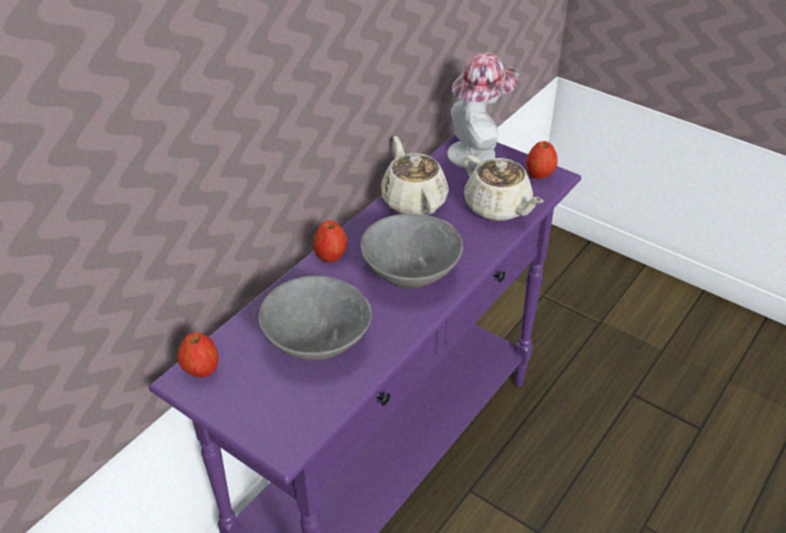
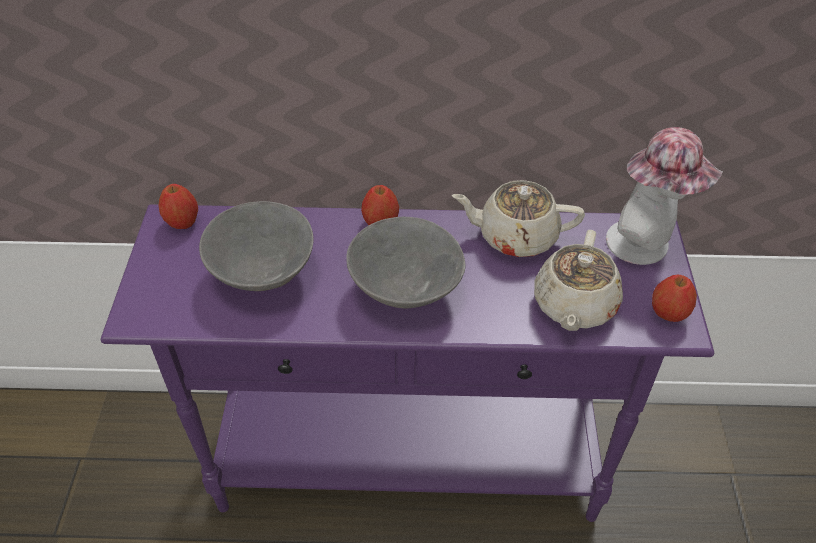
camera: 55 degrees right, 5 degrees up
(413, 200) = (515, 236): beige teapot -> beige teapot turned 120 degrees counterclockwise

